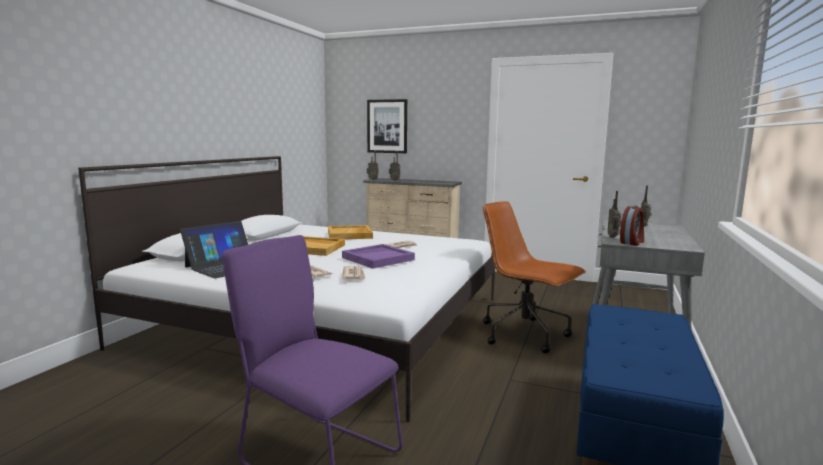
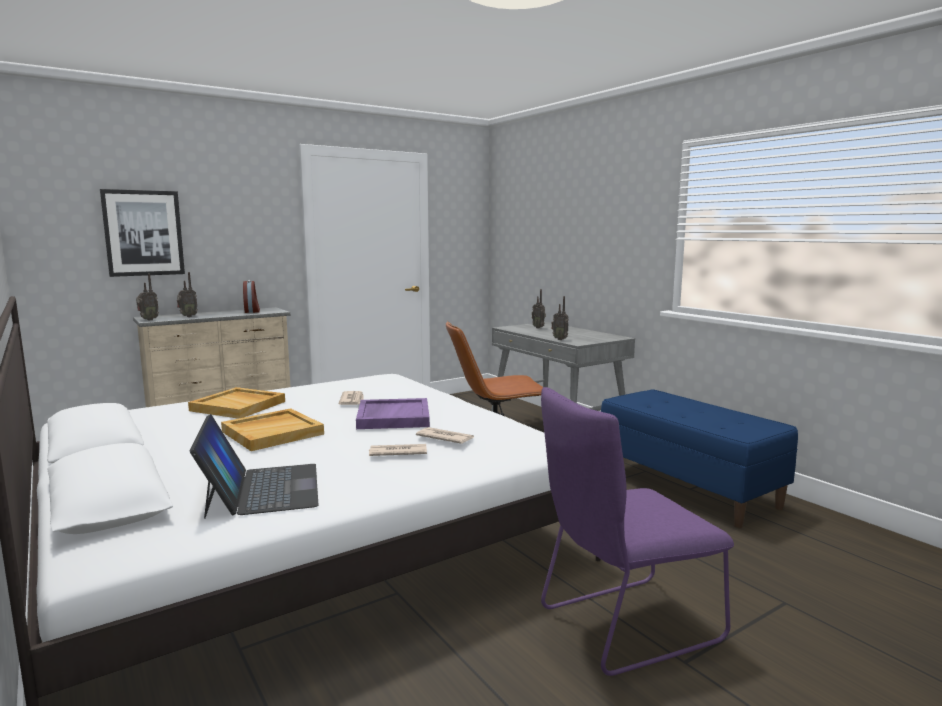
camera: 55 degrees left, 0 degrees up
(632, 242) = (585, 340): alarm clock -> alarm clock (252, 311)

